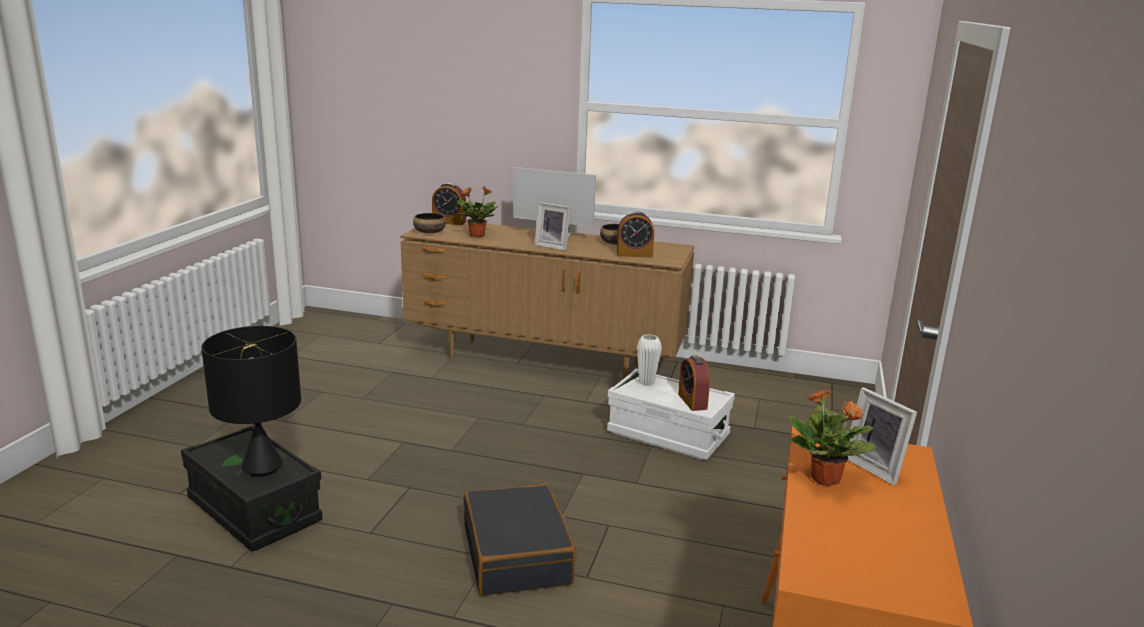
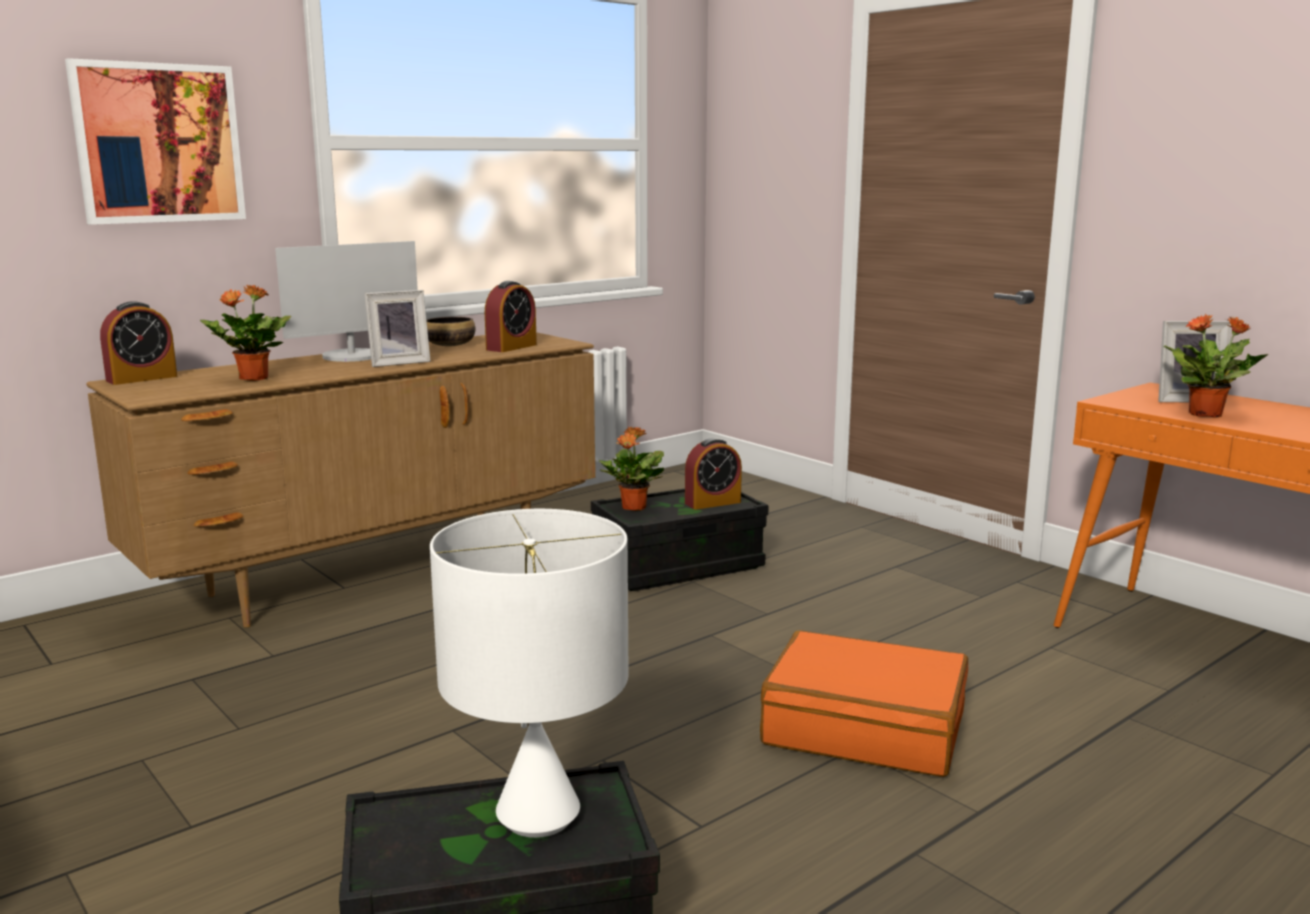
camera: 55 degrees left, 5 degrees down
(262, 468) = (538, 818): black table lamp -> white table lamp
(429, 232) = (162, 392): bowl -> none
(493, 101) = (158, 143): none -> picture
(517, 555) = (864, 728): black suitcase -> orange suitcase
(646, 382) = (633, 508): white vase -> potted plant
(668, 434) = (678, 566): white storage box -> black storage box
(692, 401) = (712, 503): alarm clock -> alarm clock turned 45 degrees counterclockwise

